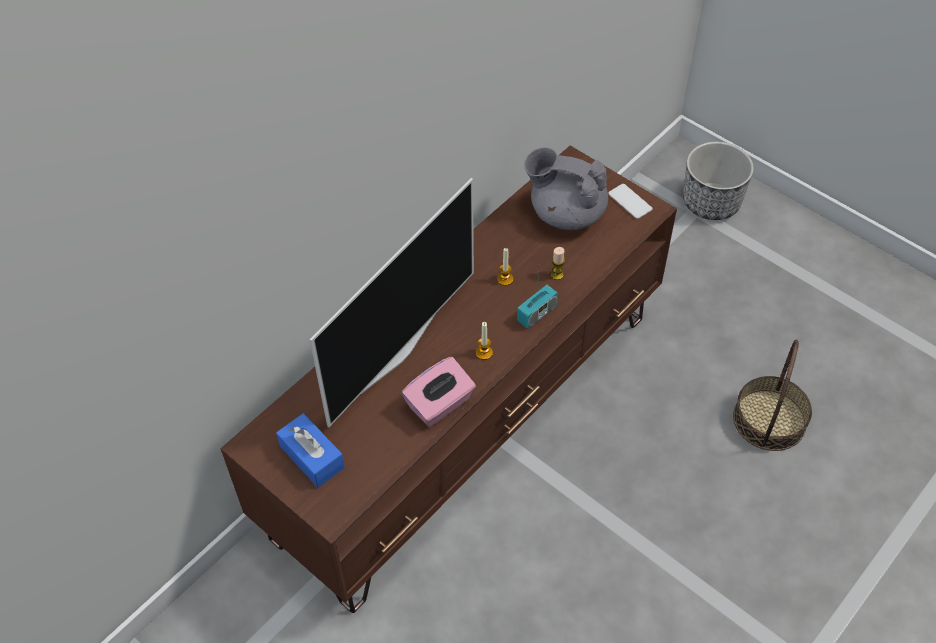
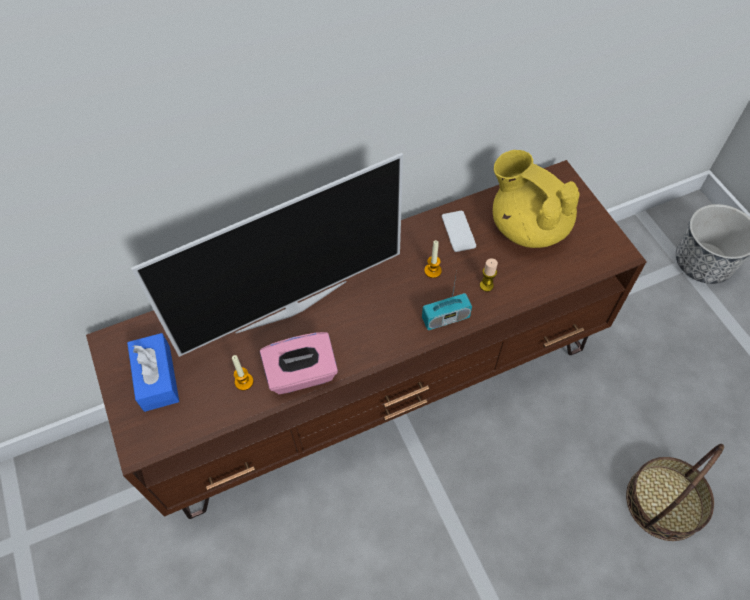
camera: 25 degrees right, 5 degrees up
(484, 352) = (372, 338): candle -> candle (244, 382)
(566, 213) = (527, 226): grey teapot -> yellow teapot
(630, 202) = (599, 237): phone -> phone (458, 231)

